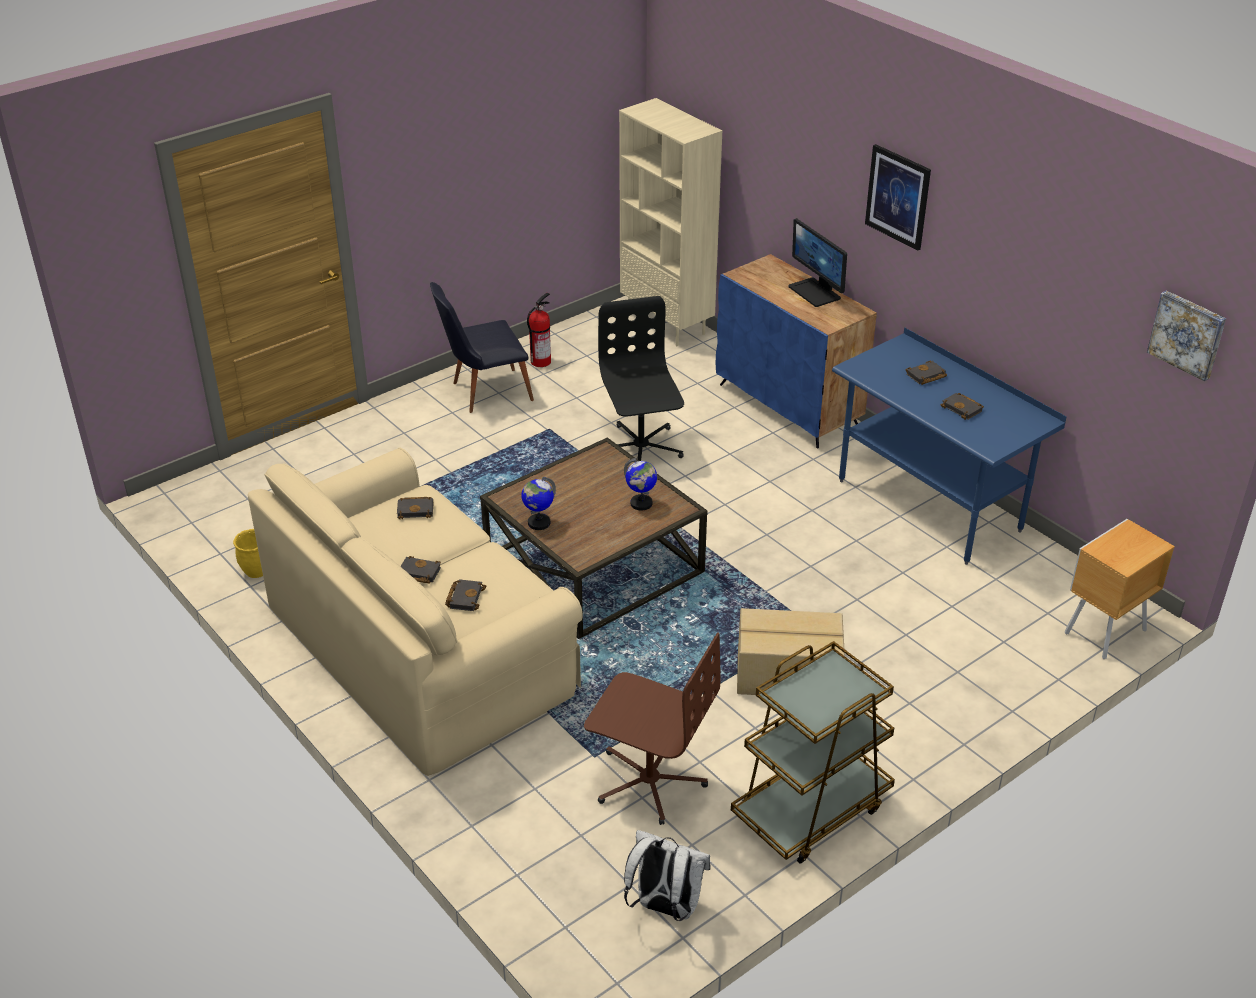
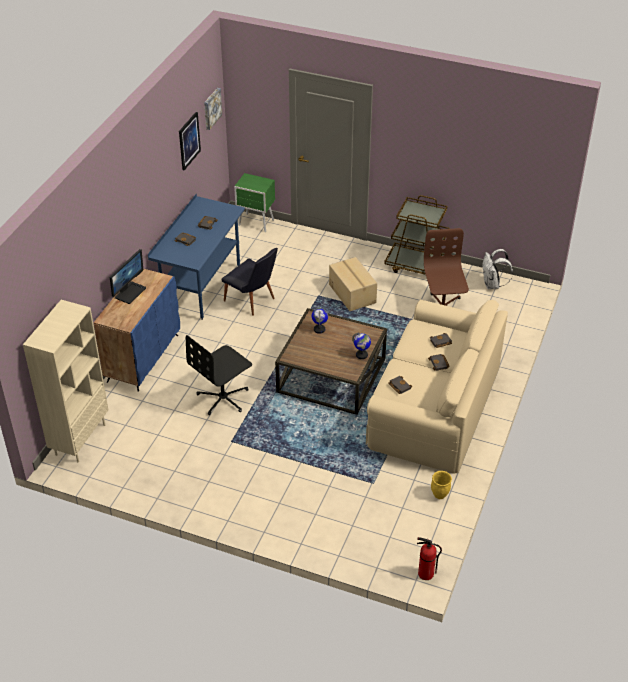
camera: 120 degrees left, 5 degrees up
(483, 392) = (212, 488): black chair -> black chair (253, 302)
(541, 361) = (160, 478): fire extinguisher -> fire extinguisher (425, 574)
(898, 196) = (130, 203): picture -> picture (189, 141)
(1103, 632) = (256, 223): brown nightstand -> green nightstand

